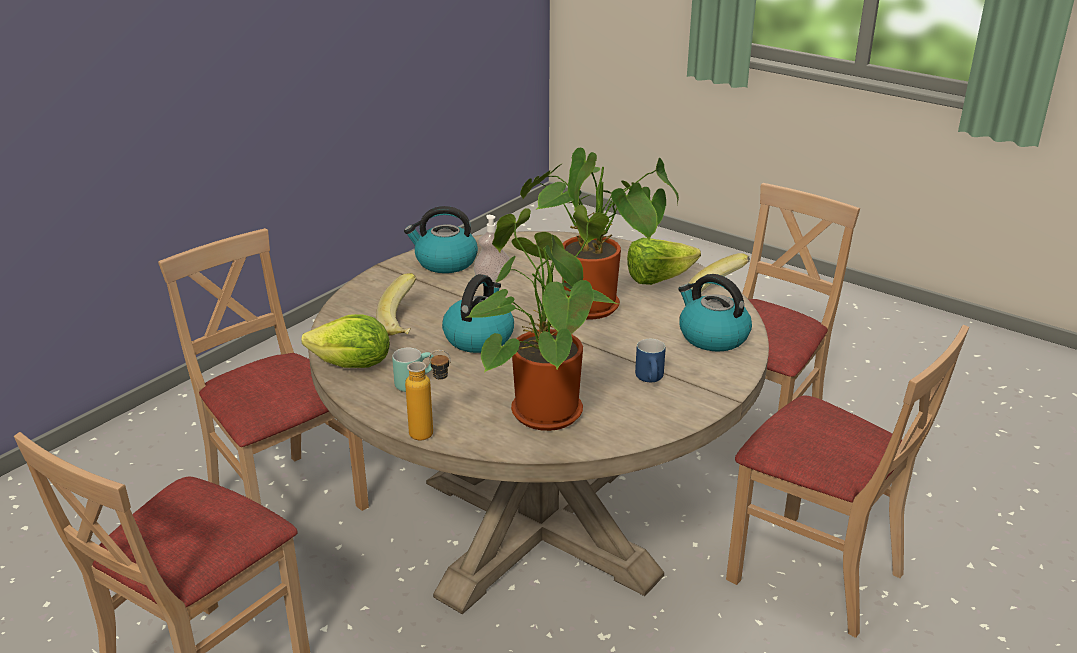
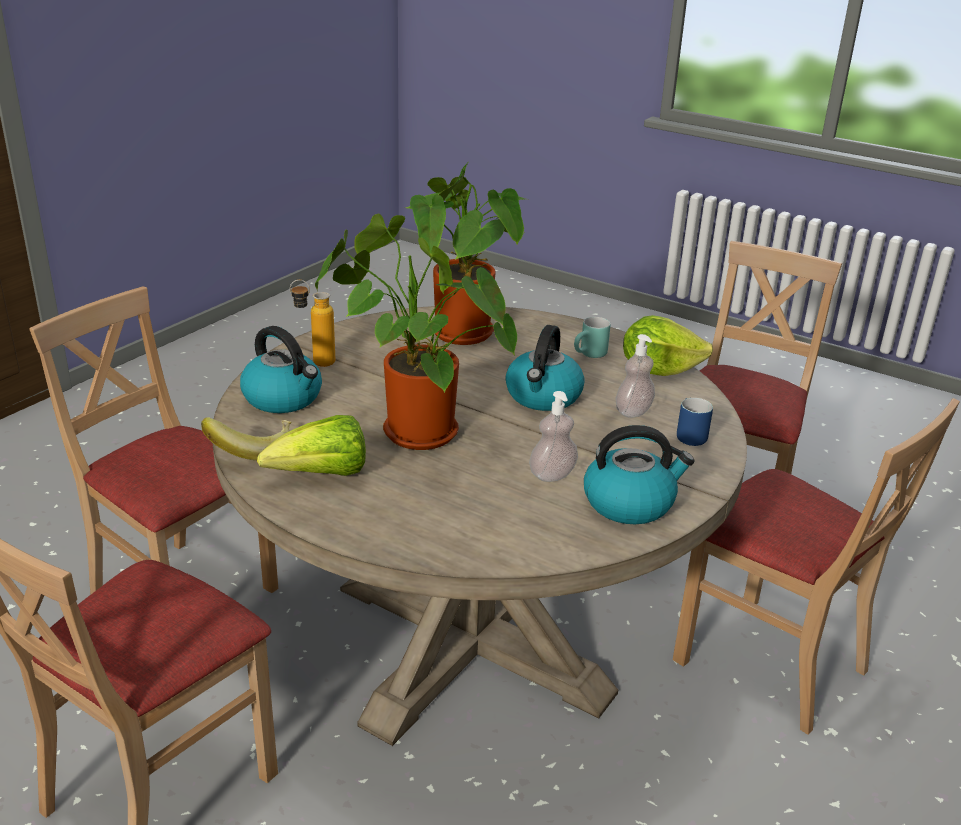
camera: 175 degrees right, 0 degrees up
(404, 324) = (633, 412): banana -> soap dispenser
(431, 434) = (556, 320): bottle -> bottle (315, 362)
(652, 380) = (363, 357): blue mug -> blue mug (687, 435)

